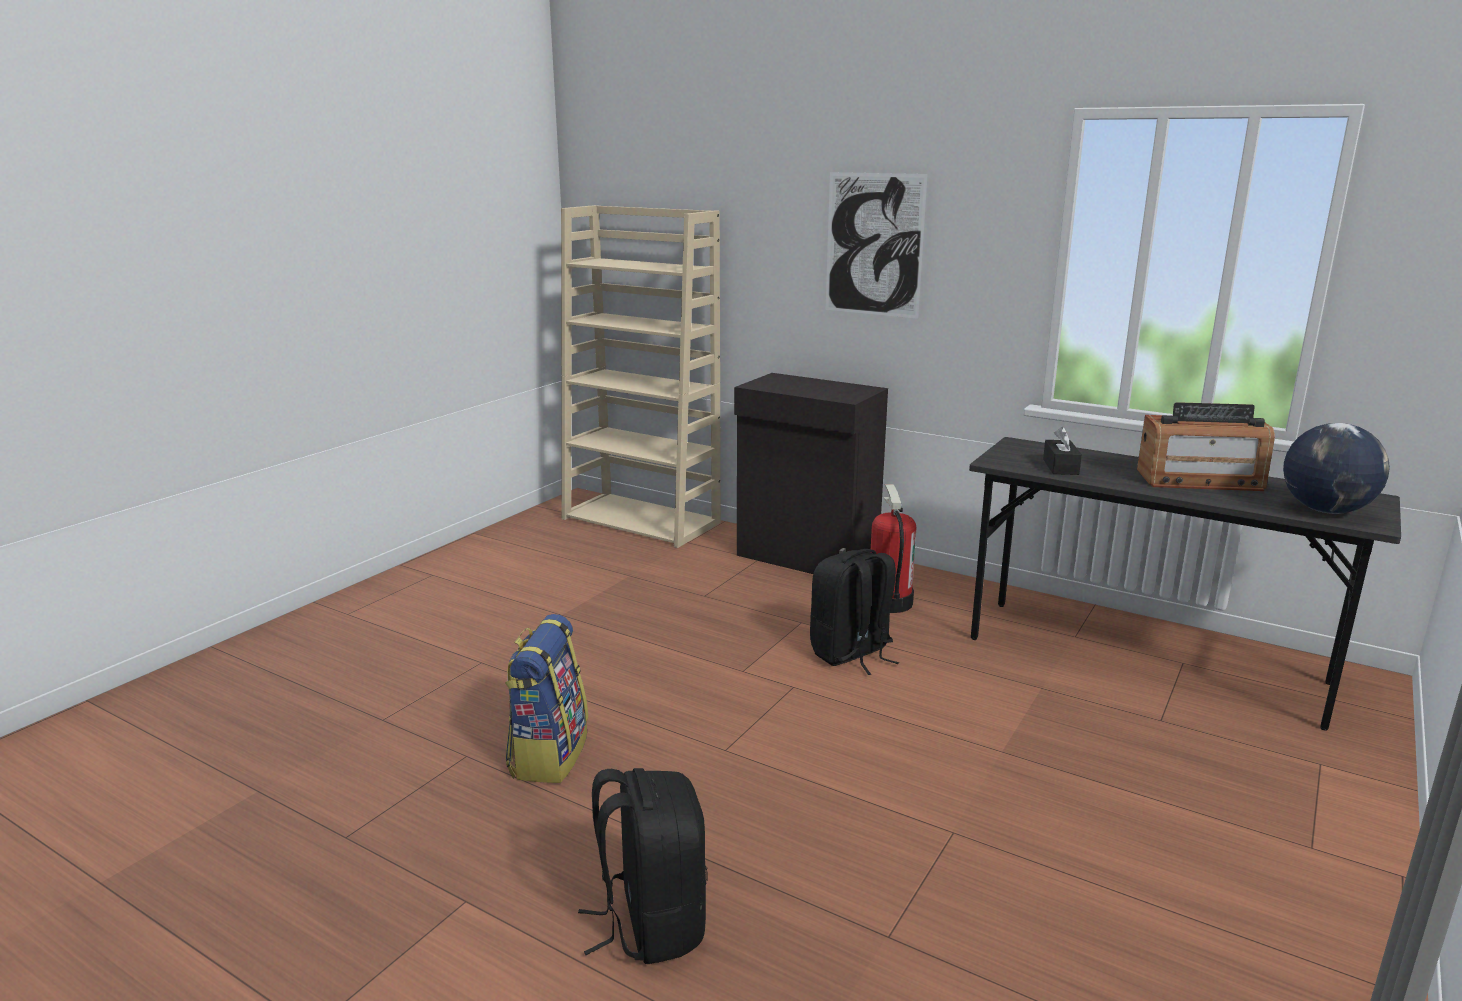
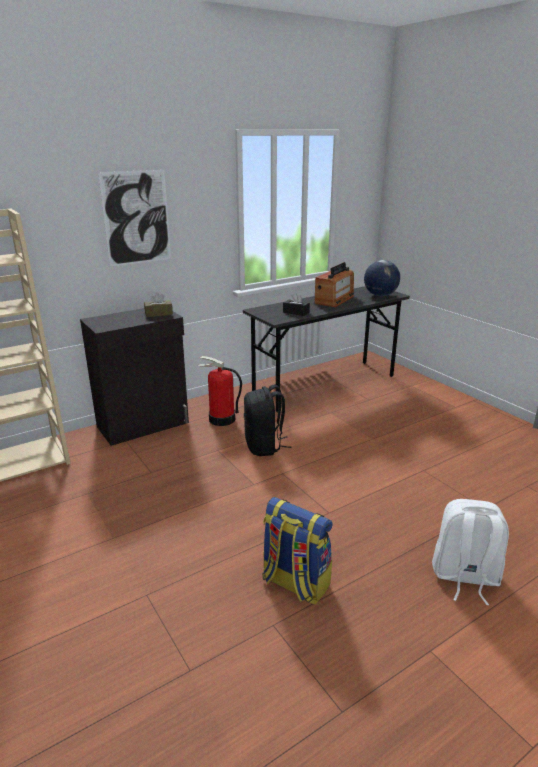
camera: 65 degrees left, 5 degrees up
(650, 923) = (464, 577): black backpack -> white backpack
(846, 393) = (158, 314): none -> brown tissue box

